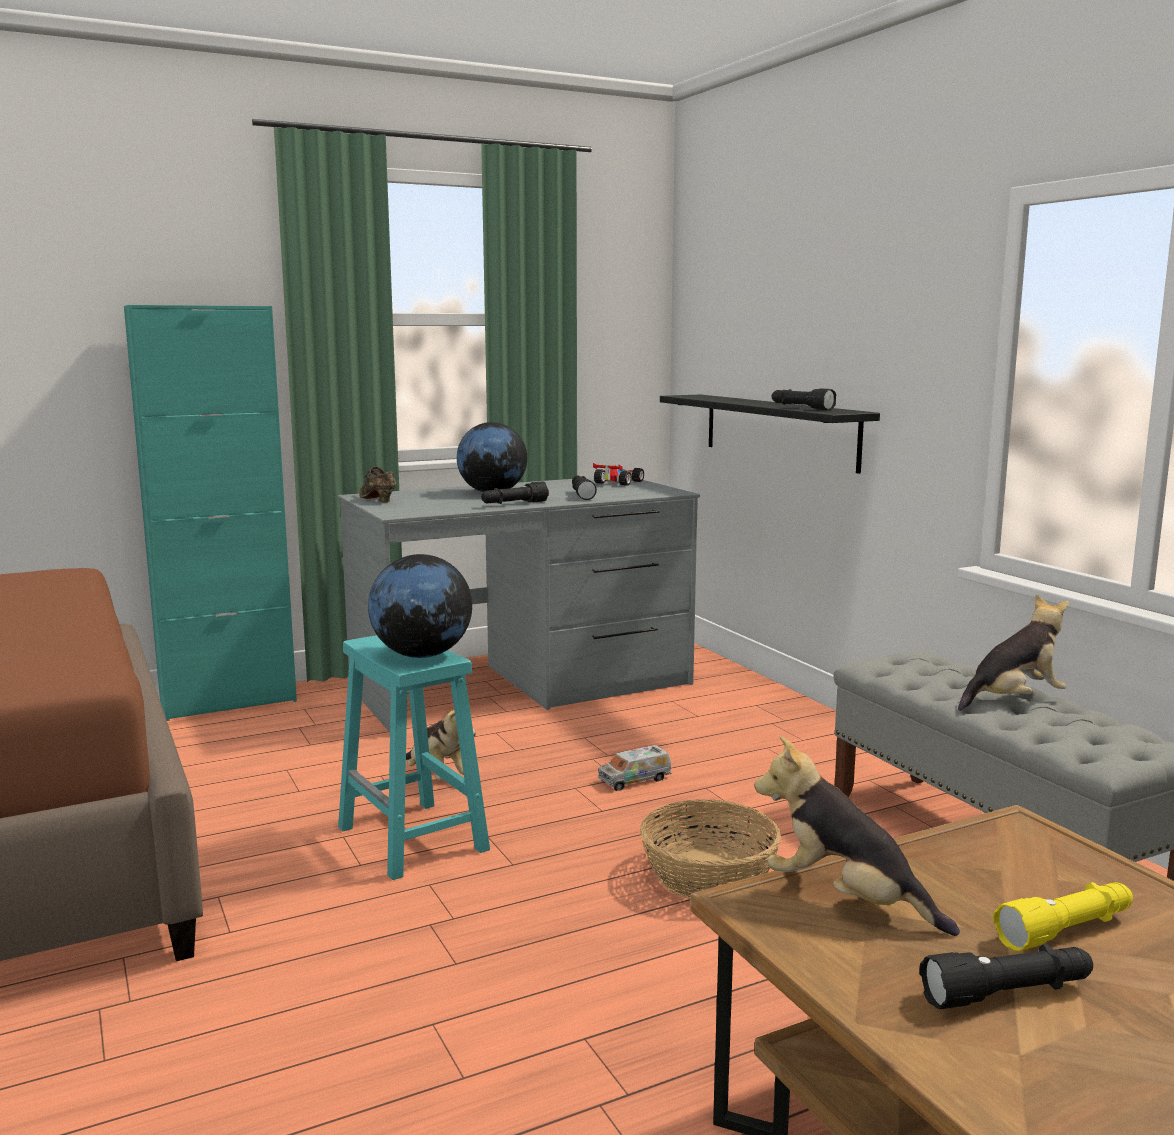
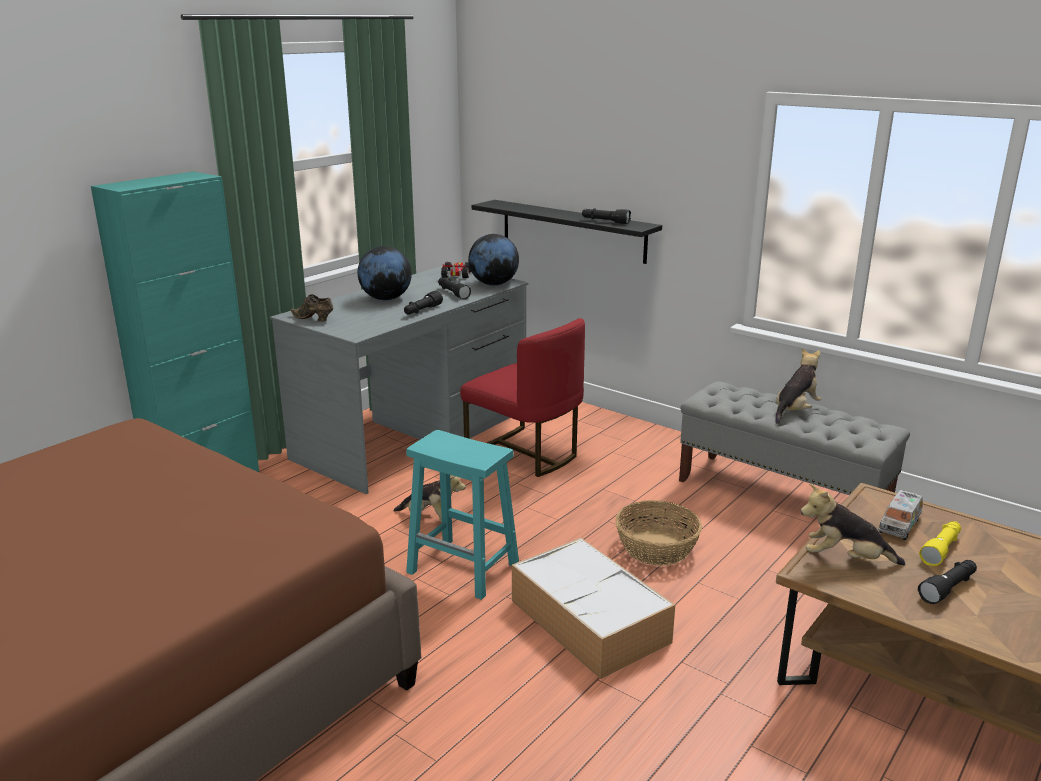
camera: 25 degrees left, 10 degrees up
(422, 655) = (476, 450): globe -> globe (493, 284)
(507, 946) = (591, 622): none -> storage box
(634, 780) = (557, 493): toy truck -> toy truck (899, 525)
(640, 729) = (525, 453): none -> red chair

